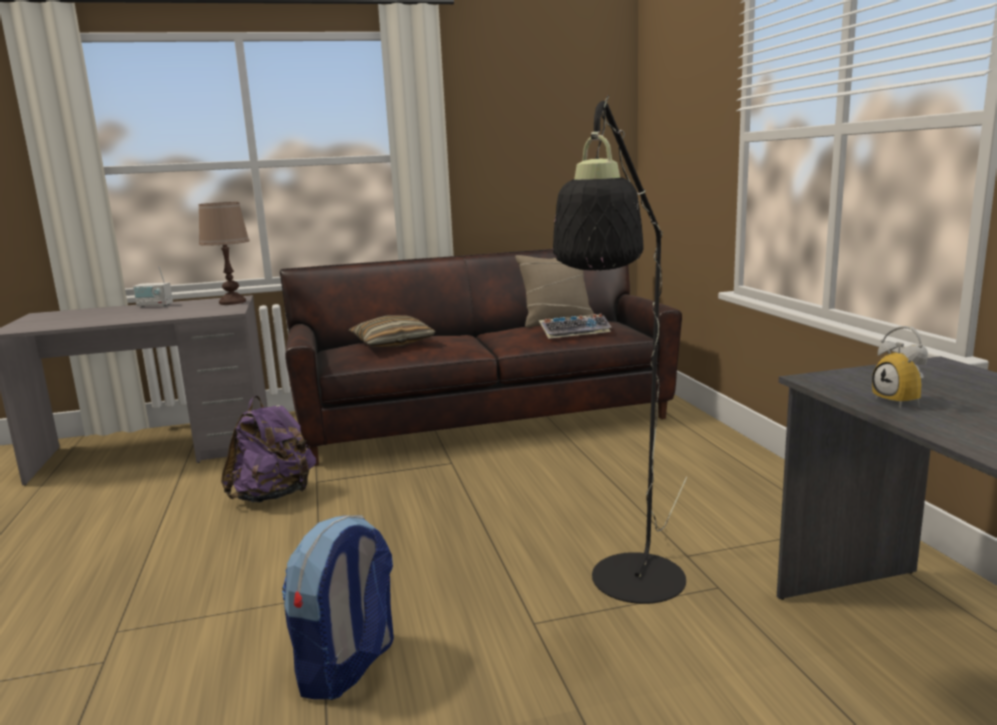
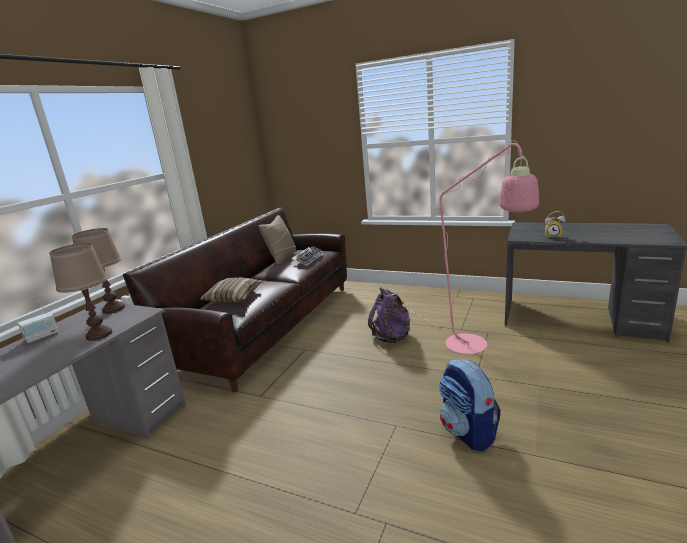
camera: 50 degrees left, 5 degrees up
(165, 316) = (99, 335): none -> brown table lamp
(274, 496) = (256, 416): purple backpack -> purple backpack (392, 337)
(633, 590) = (474, 348): black floor lamp -> pink floor lamp

